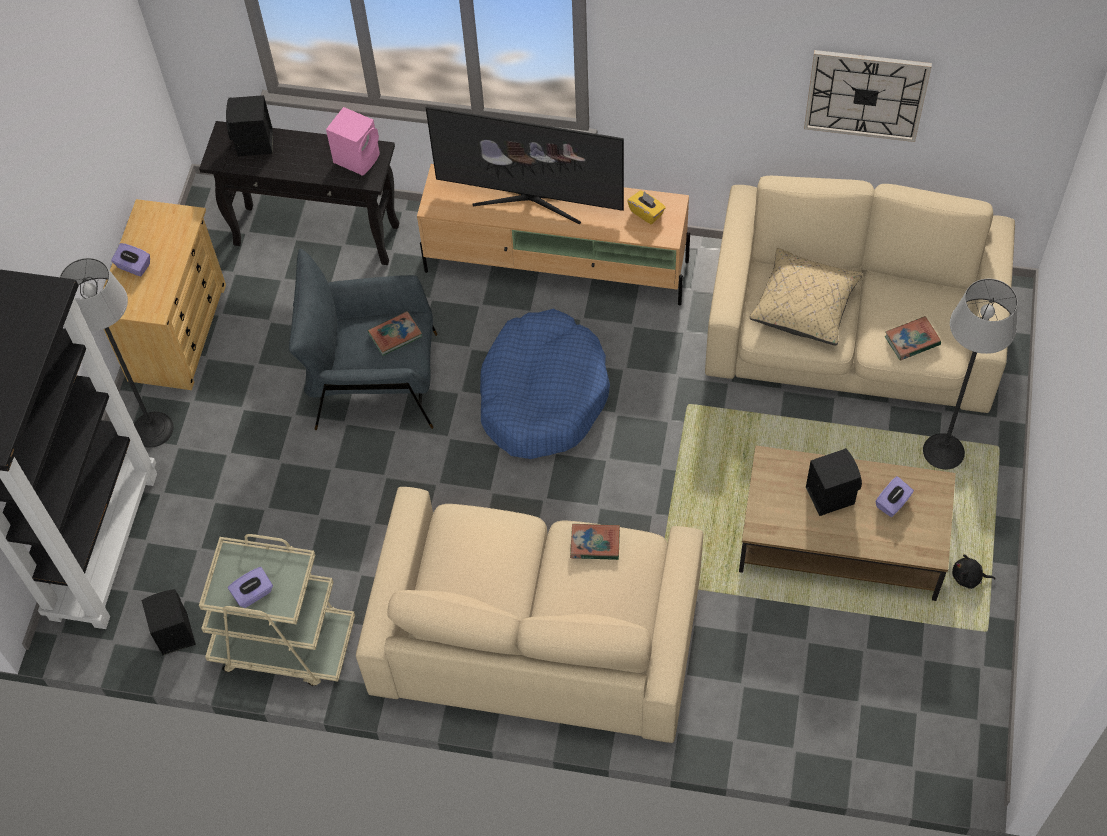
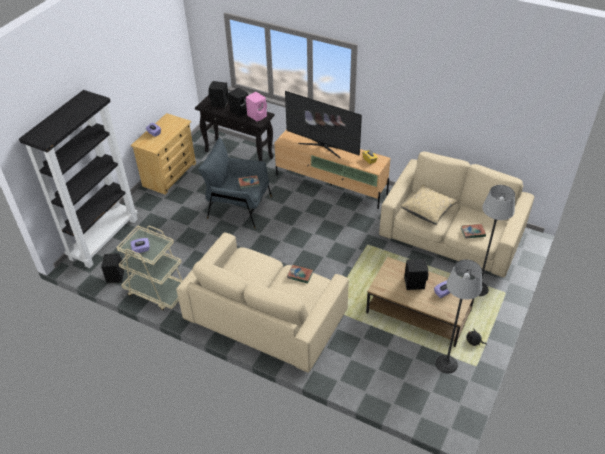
camera: 15 degrees right, 15 degrees down
(152, 429) = (143, 204): floor lamp -> floor lamp (446, 364)
(312, 154) = (240, 111): none -> black speaker
(542, 395) = (306, 227): blue dog bed -> none
(866, 95) = (471, 115): wall clock -> none

